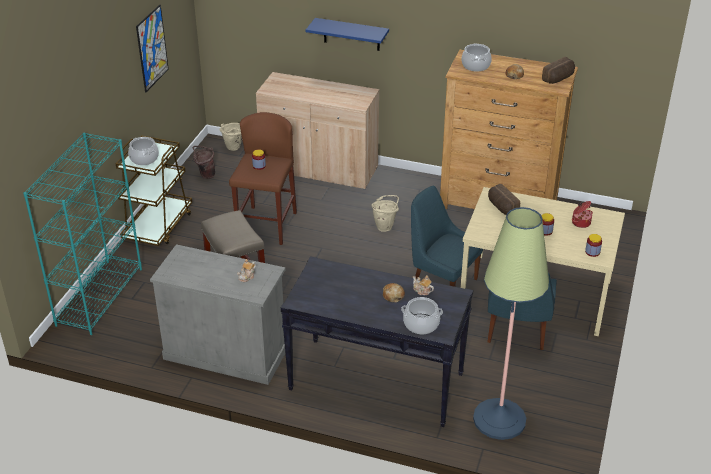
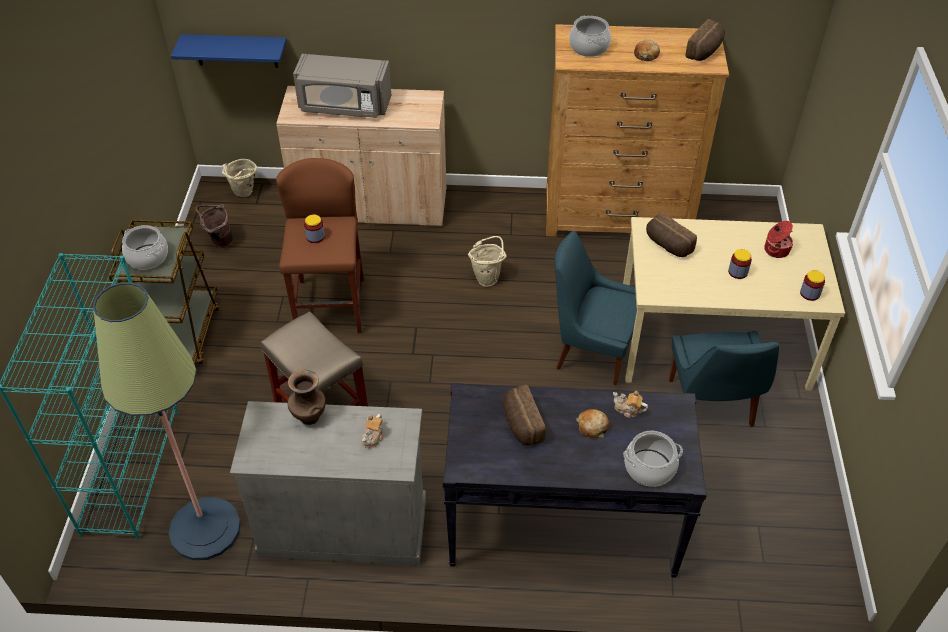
camera: 15 degrees left, 10 degrees up
(152, 48) = (119, 88): picture -> none
(210, 259) = (309, 417): none -> brown vase
(306, 89) = (344, 106): none -> grey microwave
(345, 286) = (521, 424): none -> bread
(351, 34) = (398, 21): blue shelf -> blue shelf (236, 50)
(499, 419) = (741, 547): floor lamp -> floor lamp (205, 529)

